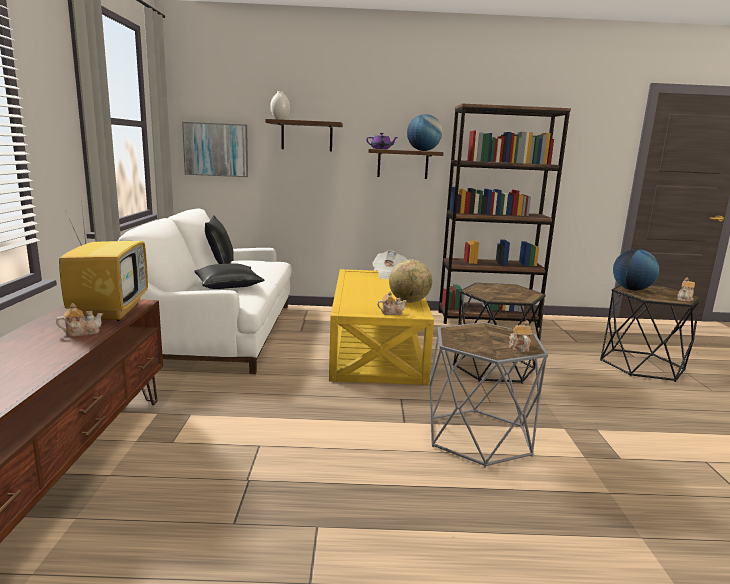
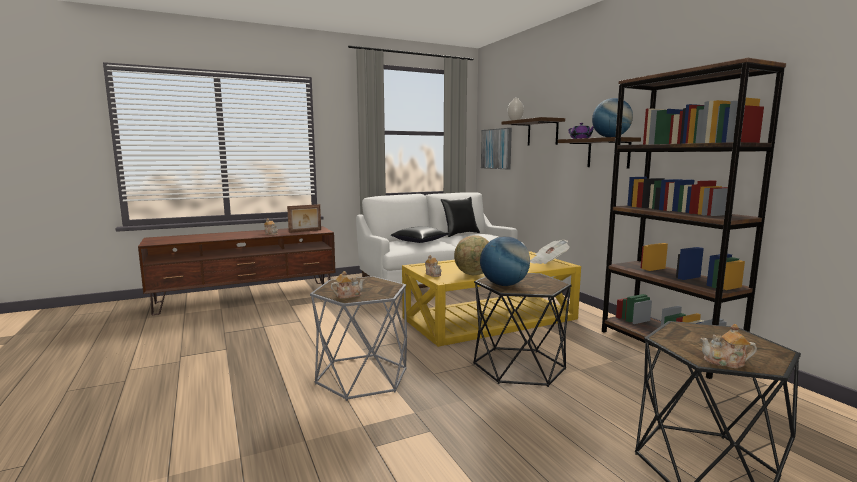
camera: 65 degrees right, 5 degrees down
(110, 311) = (305, 231): television -> picture frame
(631, 289) = (697, 330): globe -> globe (504, 285)

